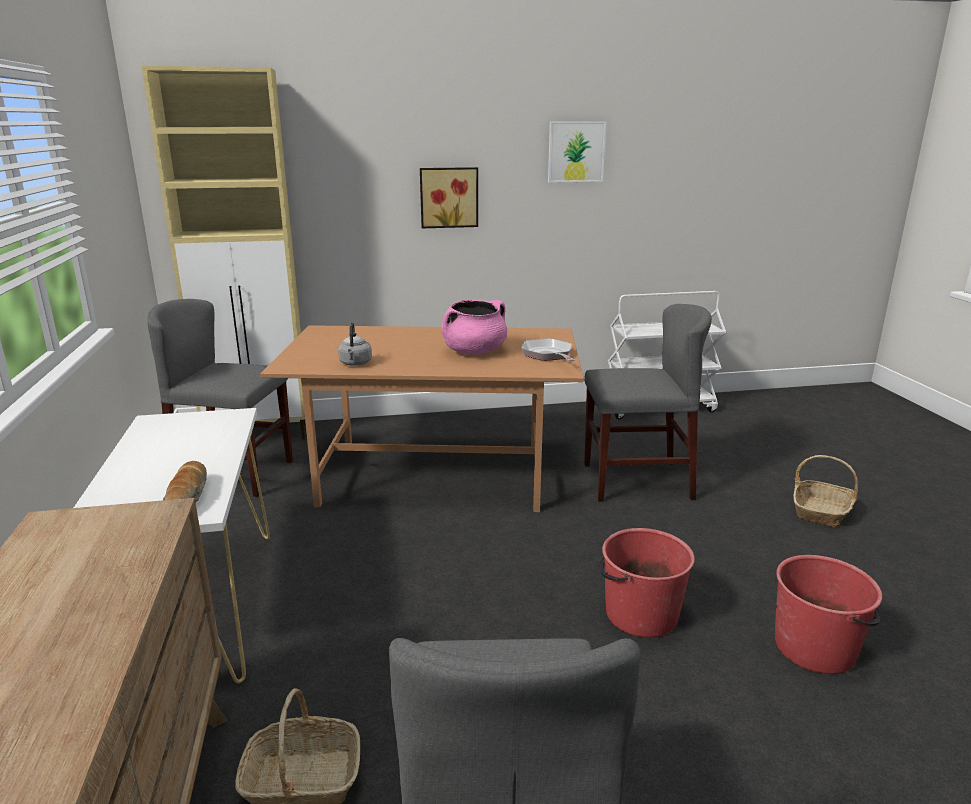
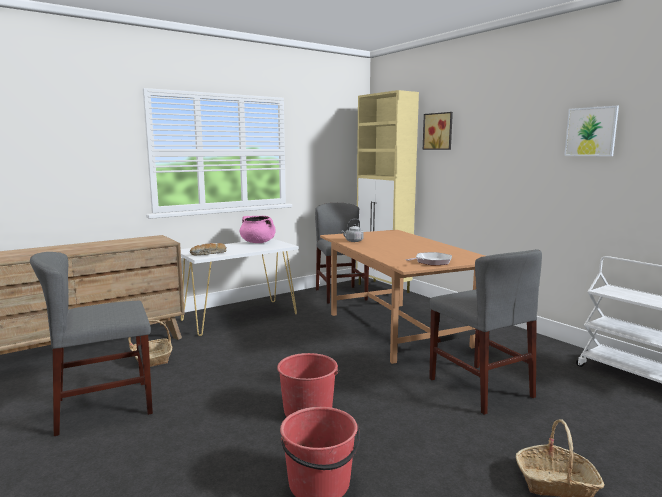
camera: 65 degrees right, 10 degrees down
(448, 197) = (496, 164): picture -> picture (438, 131)
(474, 351) = (409, 251): pink cooking pot -> pink cooking pot (258, 242)

